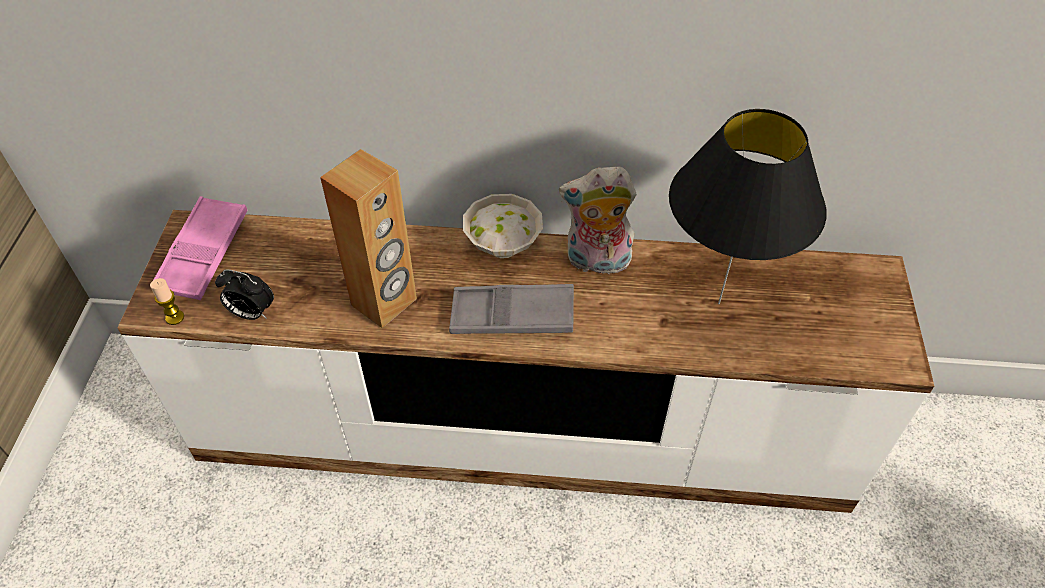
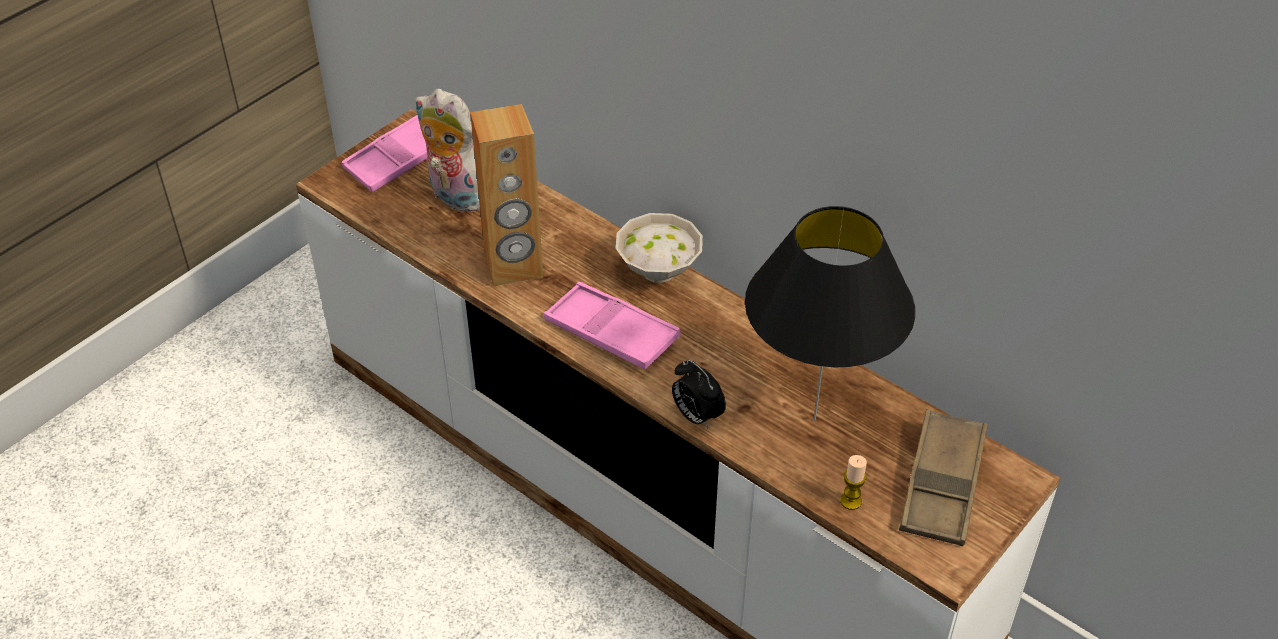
camera: 35 degrees right, 5 degrees down
(175, 317) = (342, 197): candle -> candle (850, 501)
(251, 313) = (401, 222): alarm clock -> alarm clock (696, 416)
(512, 316) = (611, 332): grey tray -> pink tray
(596, 262) = (732, 326): plush toy -> plush toy (454, 196)
(842, 303) = (942, 484): none -> brown tray

